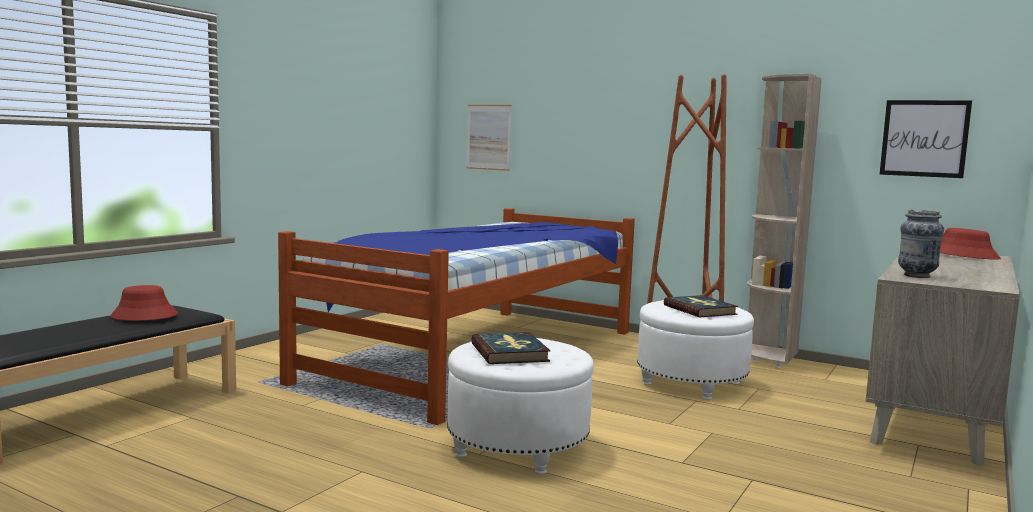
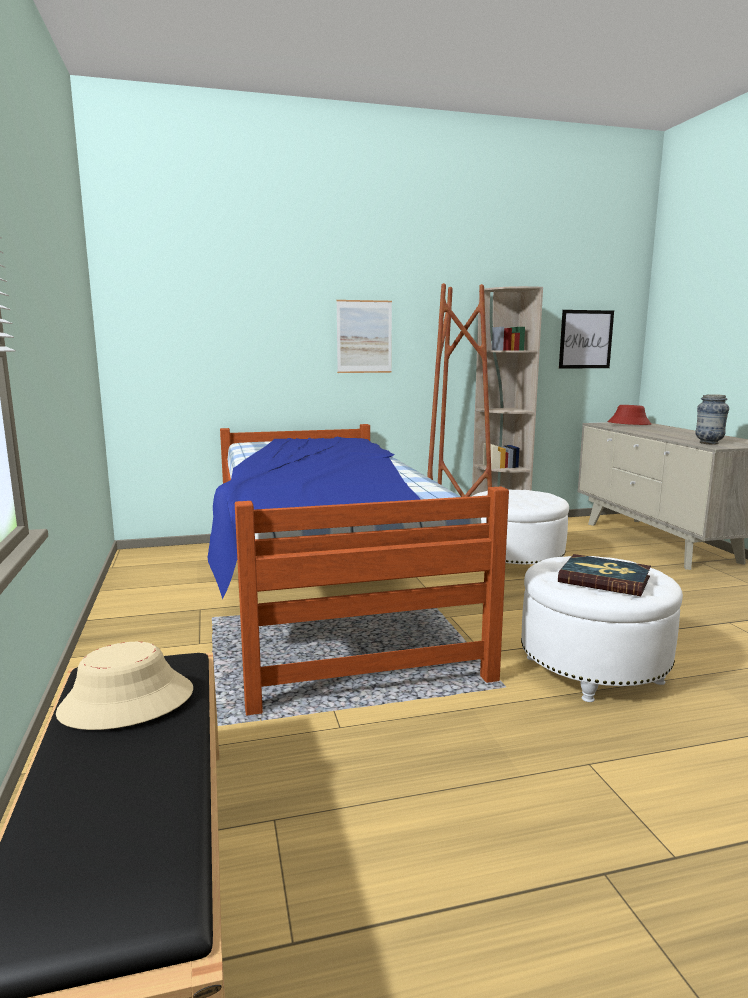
camera: 45 degrees left, 5 degrees up
(144, 316) = (126, 702): red hat -> beige hat
(488, 137) = (181, 348): picture -> picture (364, 337)
(700, 310) = (526, 498): book -> none

